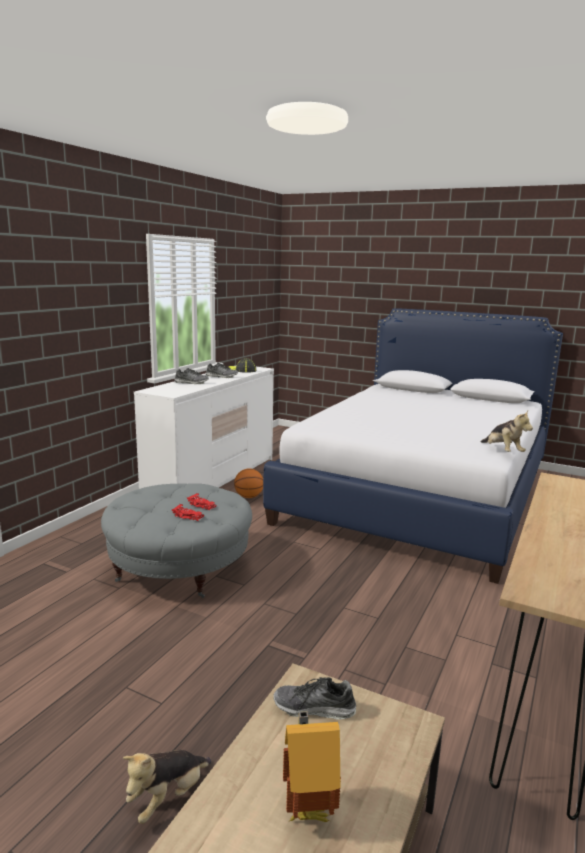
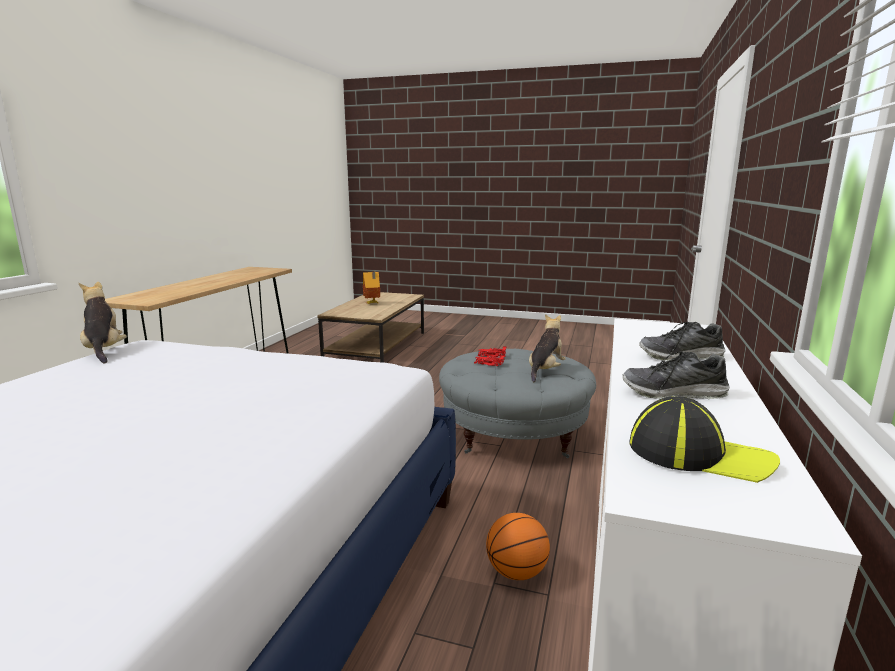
camera: 170 degrees right, 0 degrees up
(168, 797) = (431, 354): plush toy -> plush toy (545, 370)
(314, 708) = (370, 313): shoe -> none

